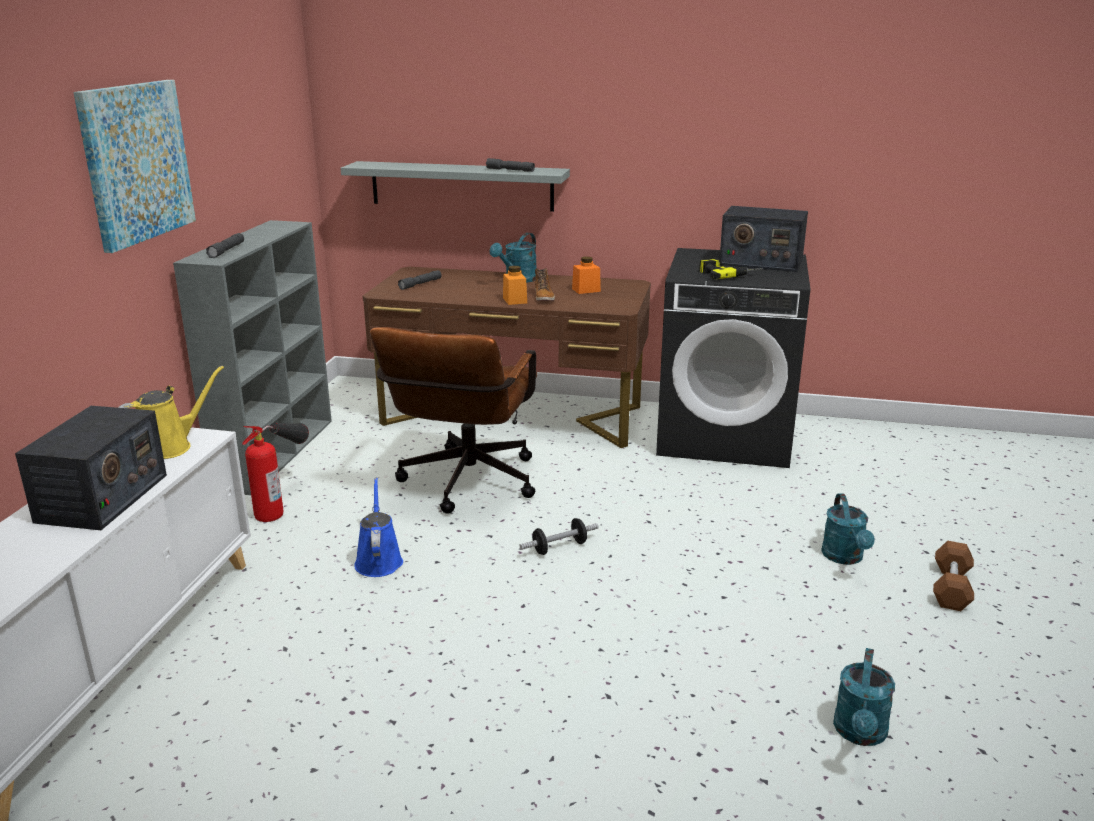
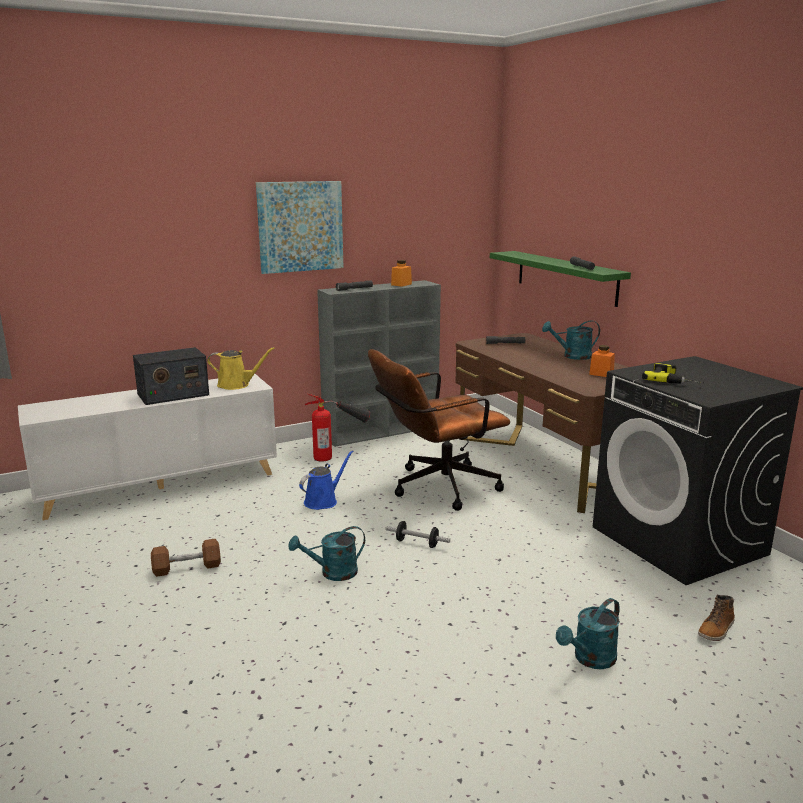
camera: 50 degrees right, 5 degrees down
(461, 186) = (565, 277): grey shelf -> green shelf
(515, 300) = (534, 366): orange jar -> orange jar (401, 284)
(544, 297) = (559, 370): boot -> boot (716, 629)
(760, 262) = (732, 381): radio -> none
(860, 734) = (357, 745): turquoise watering can -> turquoise watering can (332, 573)
(951, 588) = (635, 734): brown dumbbell -> brown dumbbell (187, 568)

